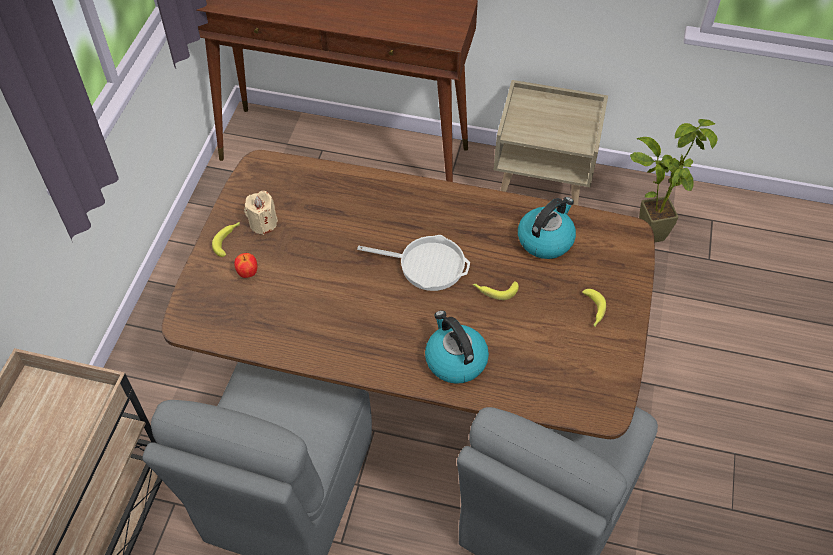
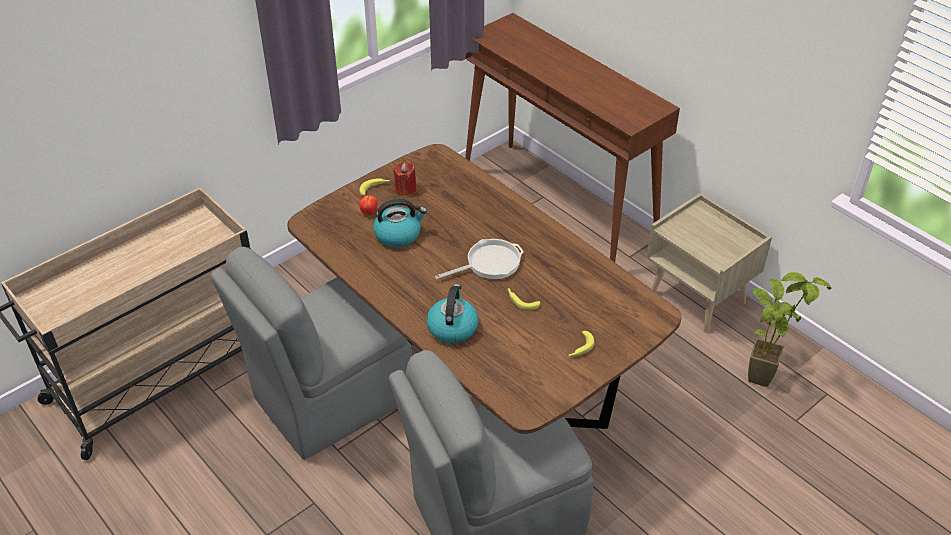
camera: 35 degrees right, 10 degrees down
(263, 223) = (405, 189): beige candle -> red candle
(427, 265) = (489, 263): frying pan -> frying pan turned 75 degrees counterclockwise
(545, 239) = (590, 288): kettle -> kettle (398, 234)

